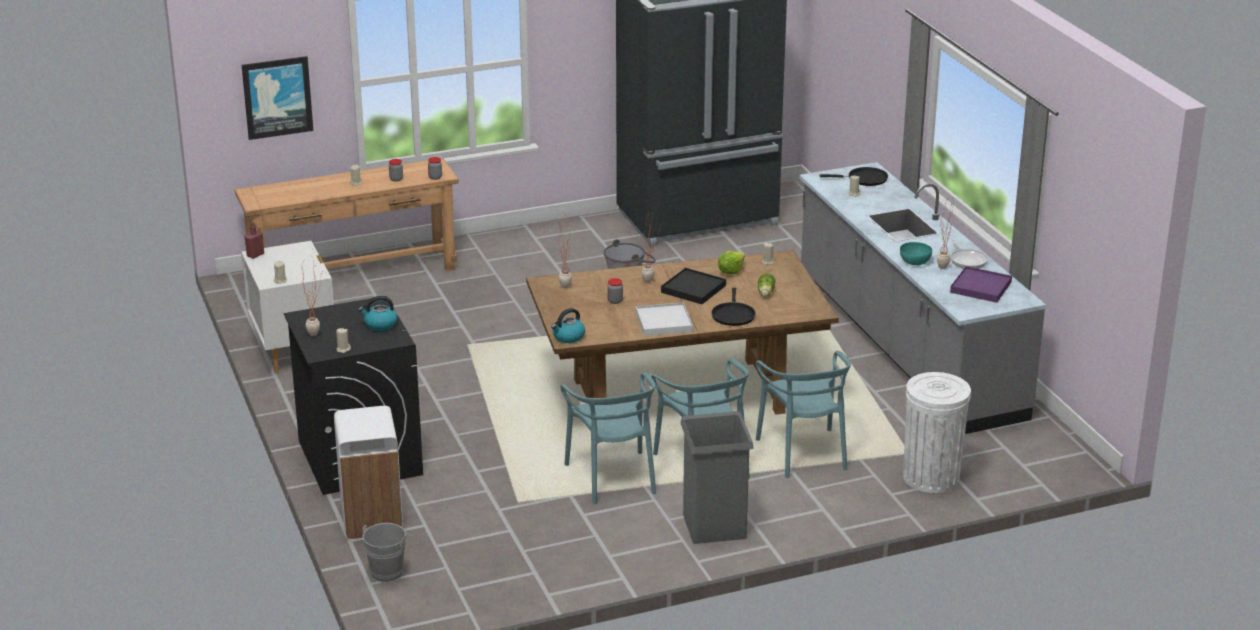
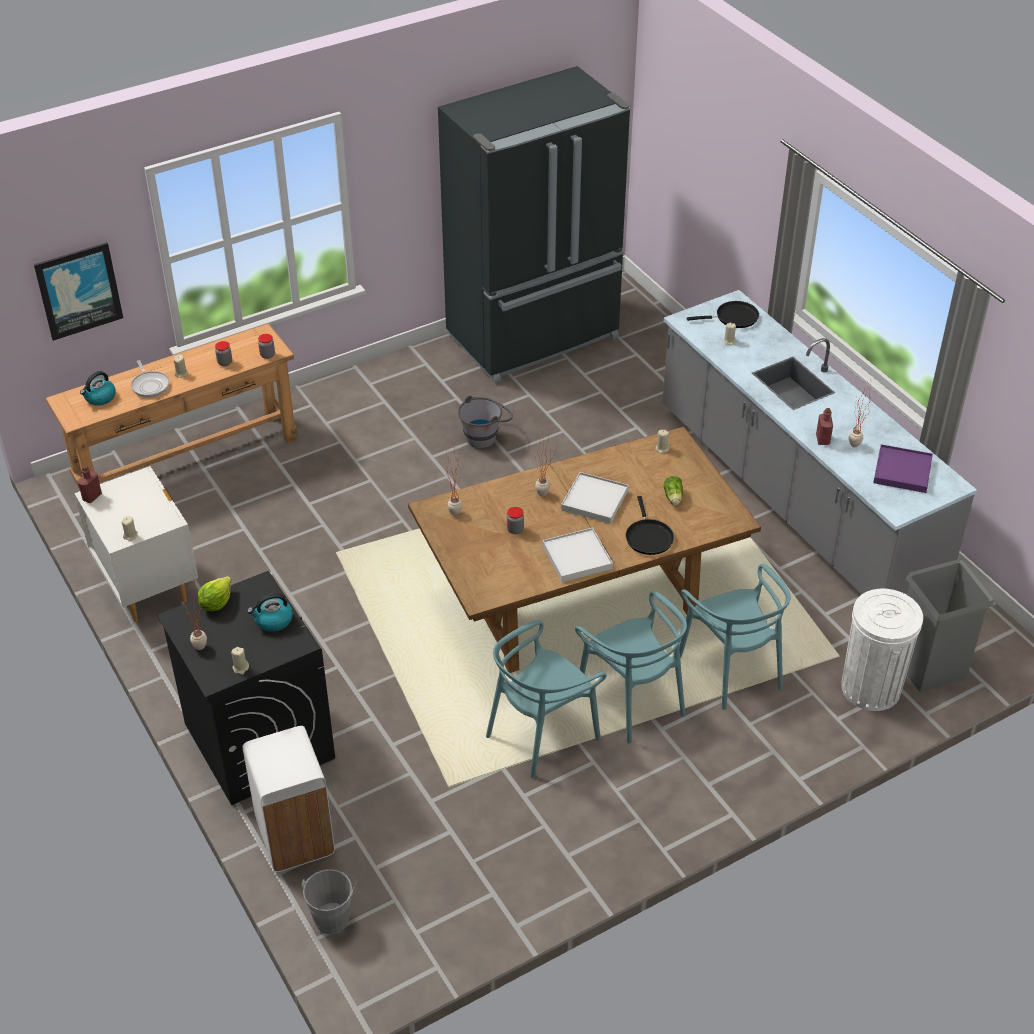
camera: 10 degrees left, 15 degrees up
(568, 337) = (479, 594): kettle -> kettle (100, 398)
(613, 477) = (541, 734): turquoise chair -> turquoise chair turned 75 degrees clockwise
(693, 289) = (594, 500): black tray -> white tray
(714, 526) = (666, 793): grey trash can -> grey trash can (929, 665)
(731, 272) = (627, 468): lettuce -> lettuce (216, 603)
(914, 262) = (822, 439): turquoise bowl -> red bottle
(967, 260) = (876, 431): frying pan -> frying pan (150, 385)

